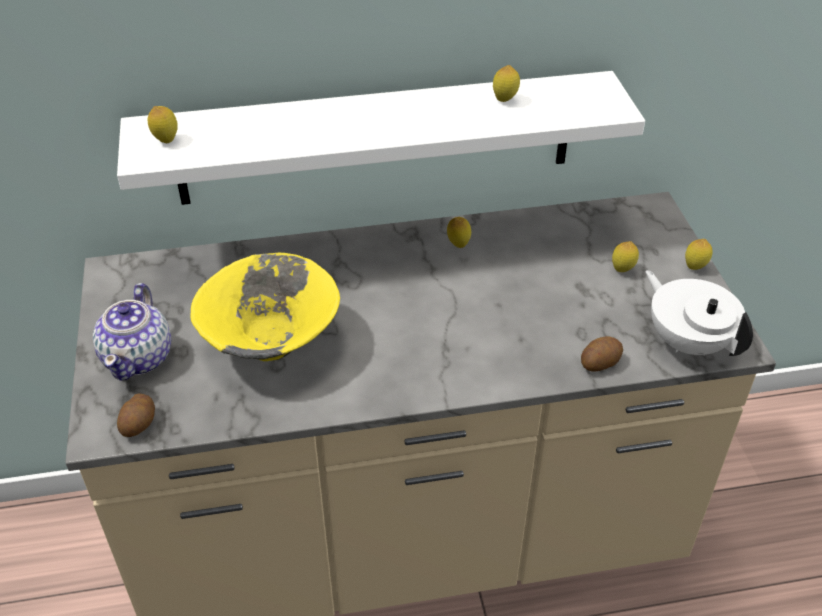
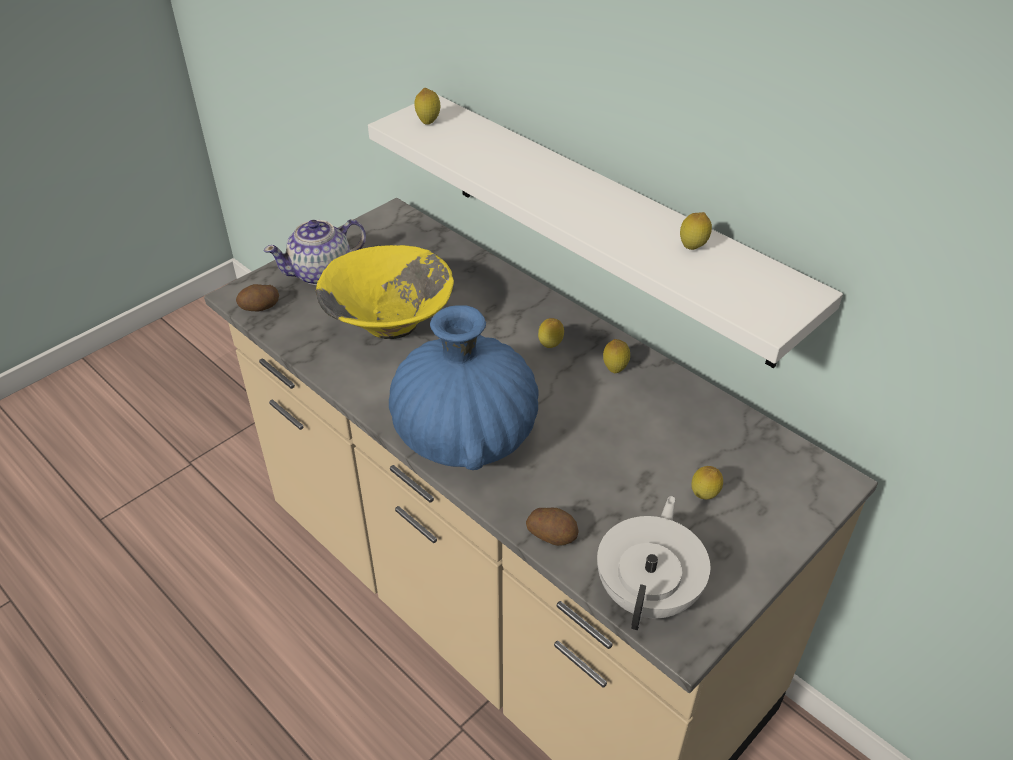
camera: 55 degrees right, 0 degrees up
(454, 361) = (465, 436): none -> blue vase
(695, 267) = (772, 554): lemon -> lemon (550, 347)

